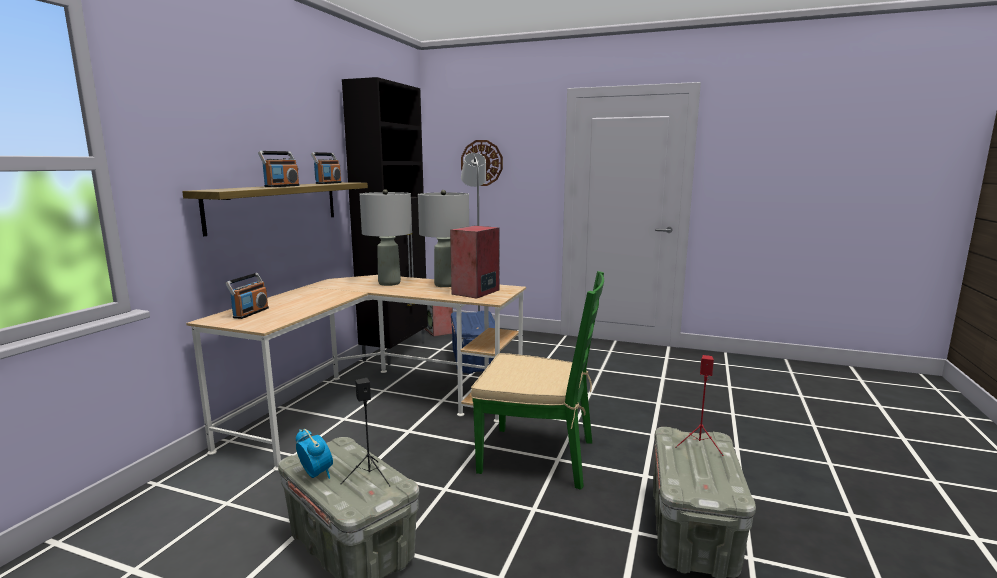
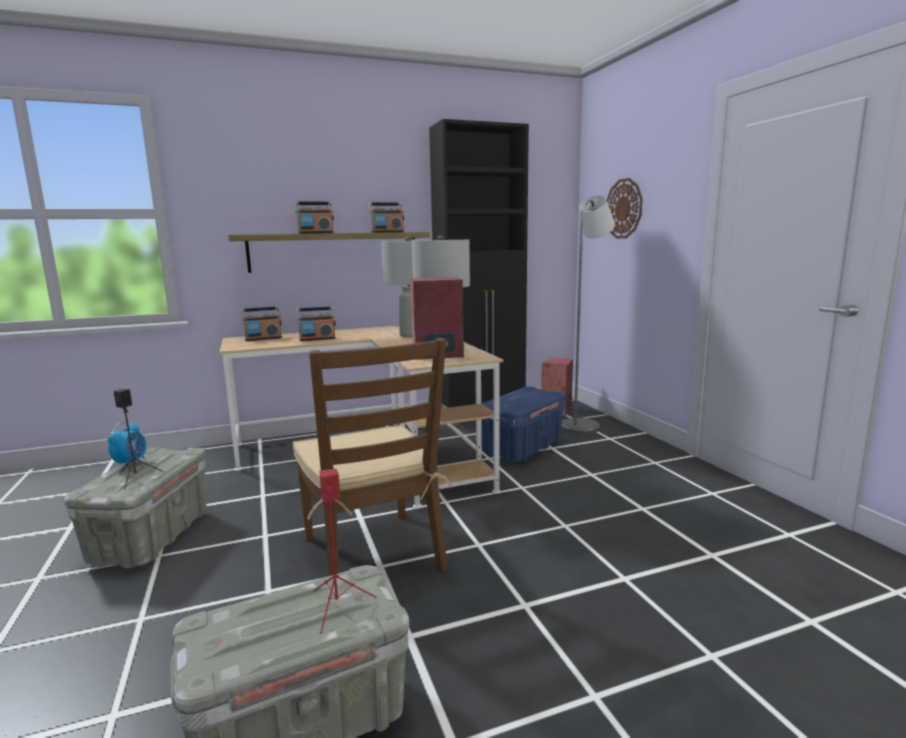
camera: 50 degrees right, 0 degrees up
(315, 301) = (317, 339): none -> radio
(538, 456) = (373, 553): green chair -> brown chair

